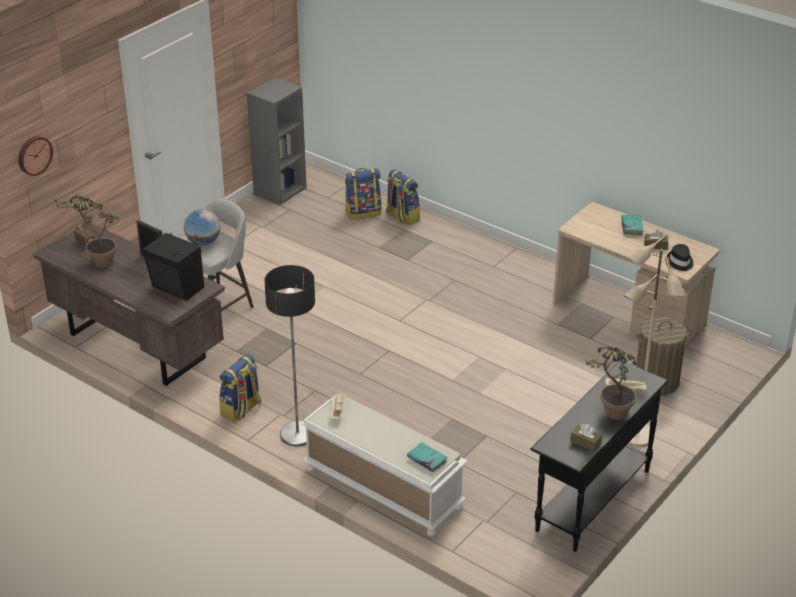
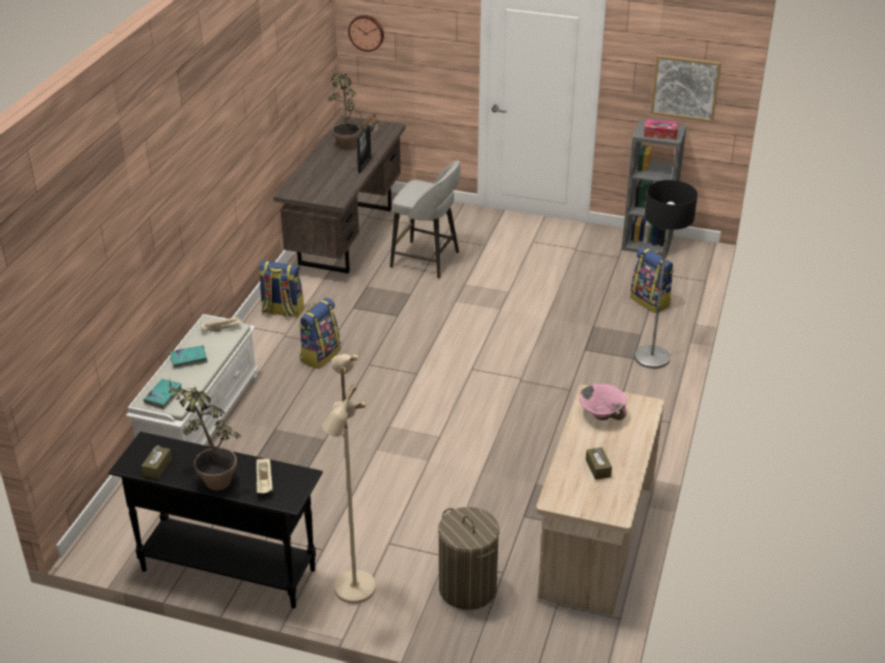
camera: 70 degrees right, 0 degrees up
(177, 288) = (327, 187): black speaker -> none
(203, 242) = (424, 188): globe -> none
(267, 46) = (685, 87): none -> picture
(280, 91) = (660, 134): none -> tissue box
(298, 434) = (260, 350): floor lamp -> floor lamp (652, 358)
(402, 217) = (663, 328): backpack -> backpack (319, 355)
(597, 229) = (601, 414): none -> pink bowl
(631, 227) = (626, 441): turquoise book -> turquoise book (189, 360)
(680, 262) = (573, 495): black hat -> none

